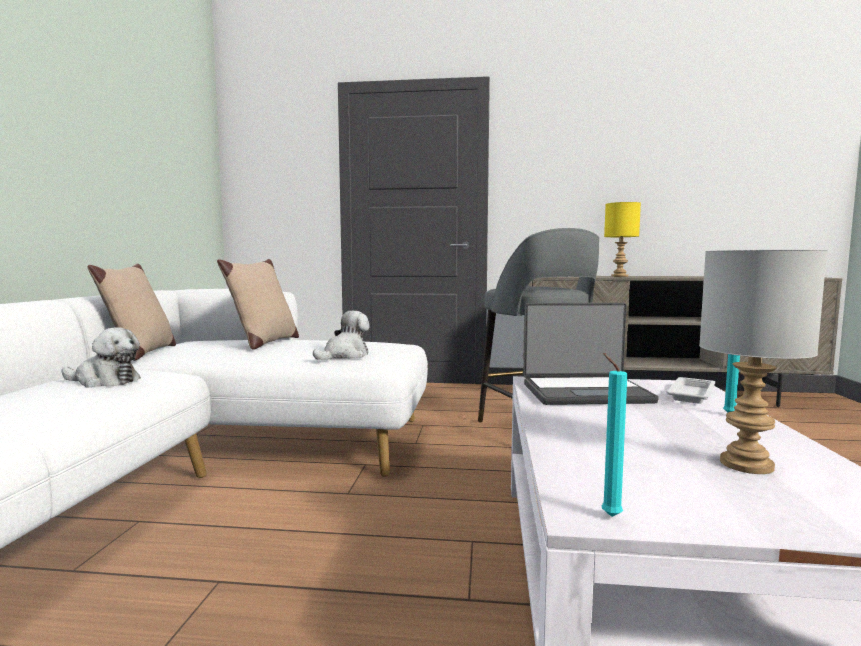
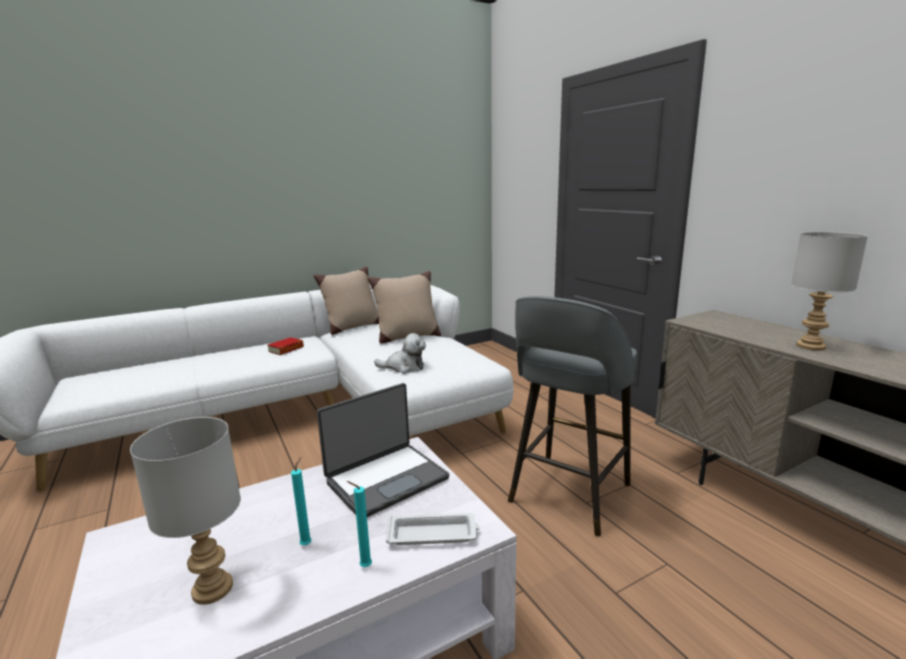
camera: 55 degrees right, 10 degrees up
(104, 381) = (286, 349): plush toy -> book
(585, 392) = (386, 479): laptop -> laptop turned 90 degrees counterclockwise
(608, 515) = (109, 545): turquoise candle -> turquoise candle (307, 544)
(620, 276) = (812, 346): yellow table lamp -> grey table lamp

